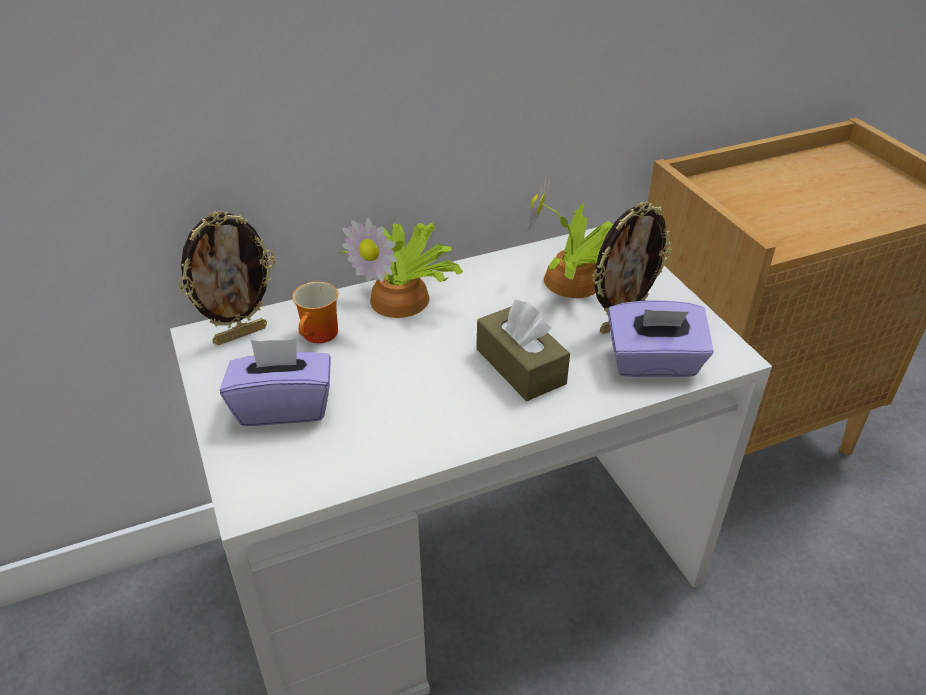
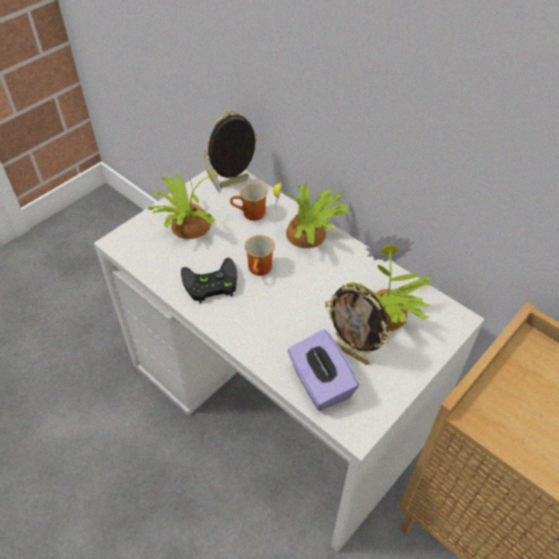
camera: 65 degrees right, 10 degrees up
(240, 334) = (234, 184): picture frame -> picture frame turned 120 degrees clockwise
(283, 406) = (188, 224): purple tissue box -> potted plant
(427, 416) = (209, 284): none -> black game controller
(435, 357) = (261, 269): none -> mug
(520, 366) = (276, 312): brown tissue box -> none

